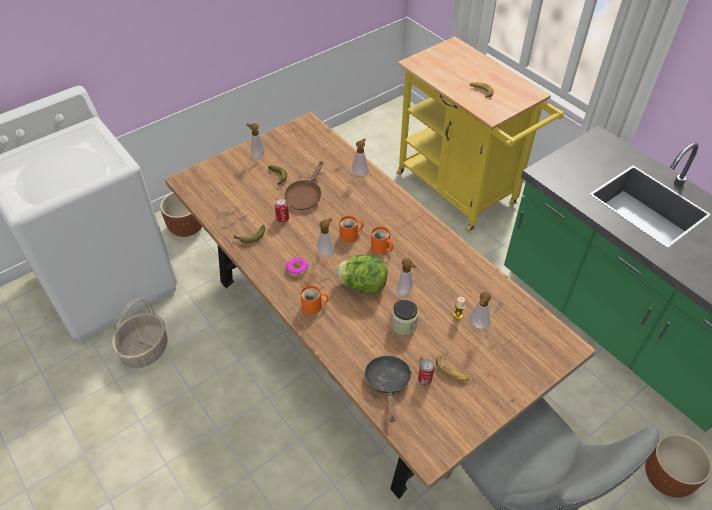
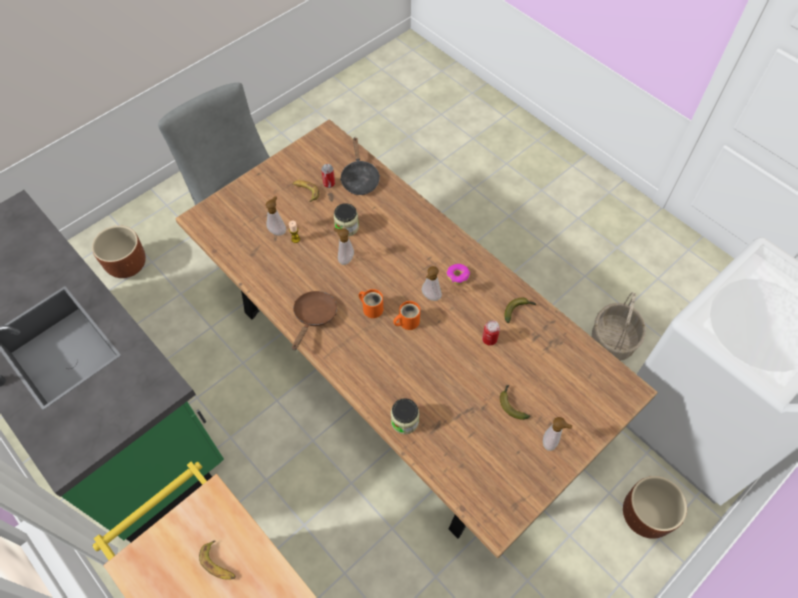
camera: 175 degrees right, 10 degrees up
(305, 196) = (470, 375): brown frying pan -> brown frying pan (314, 317)
(314, 307) = (433, 238): orange mug -> none
(360, 173) = (404, 421): soap dispenser -> jar
(363, 285) = (387, 263): lettuce -> none

